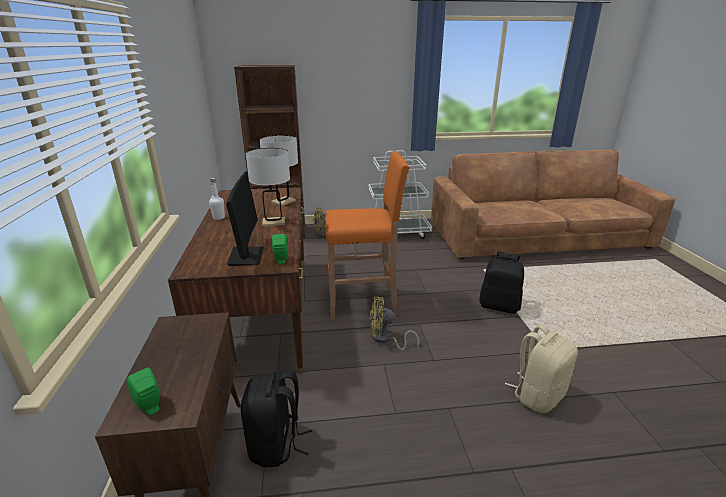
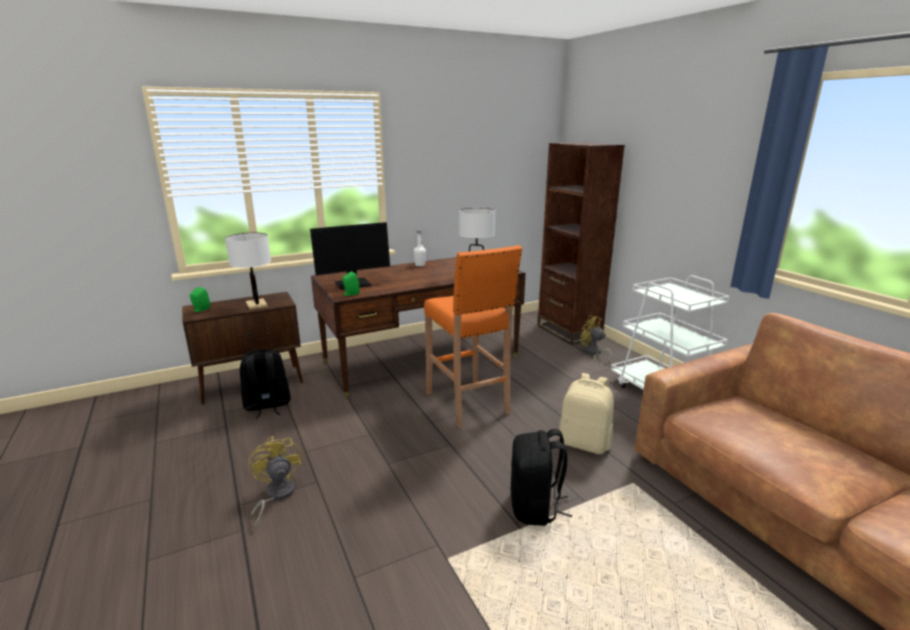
camera: 70 degrees right, 5 degrees down
(273, 222) = (423, 279): white table lamp -> white table lamp (256, 305)
(385, 339) = (410, 428): yellow fan -> yellow fan (275, 496)
(537, 395) = (351, 550): beige backpack -> beige backpack (584, 443)

